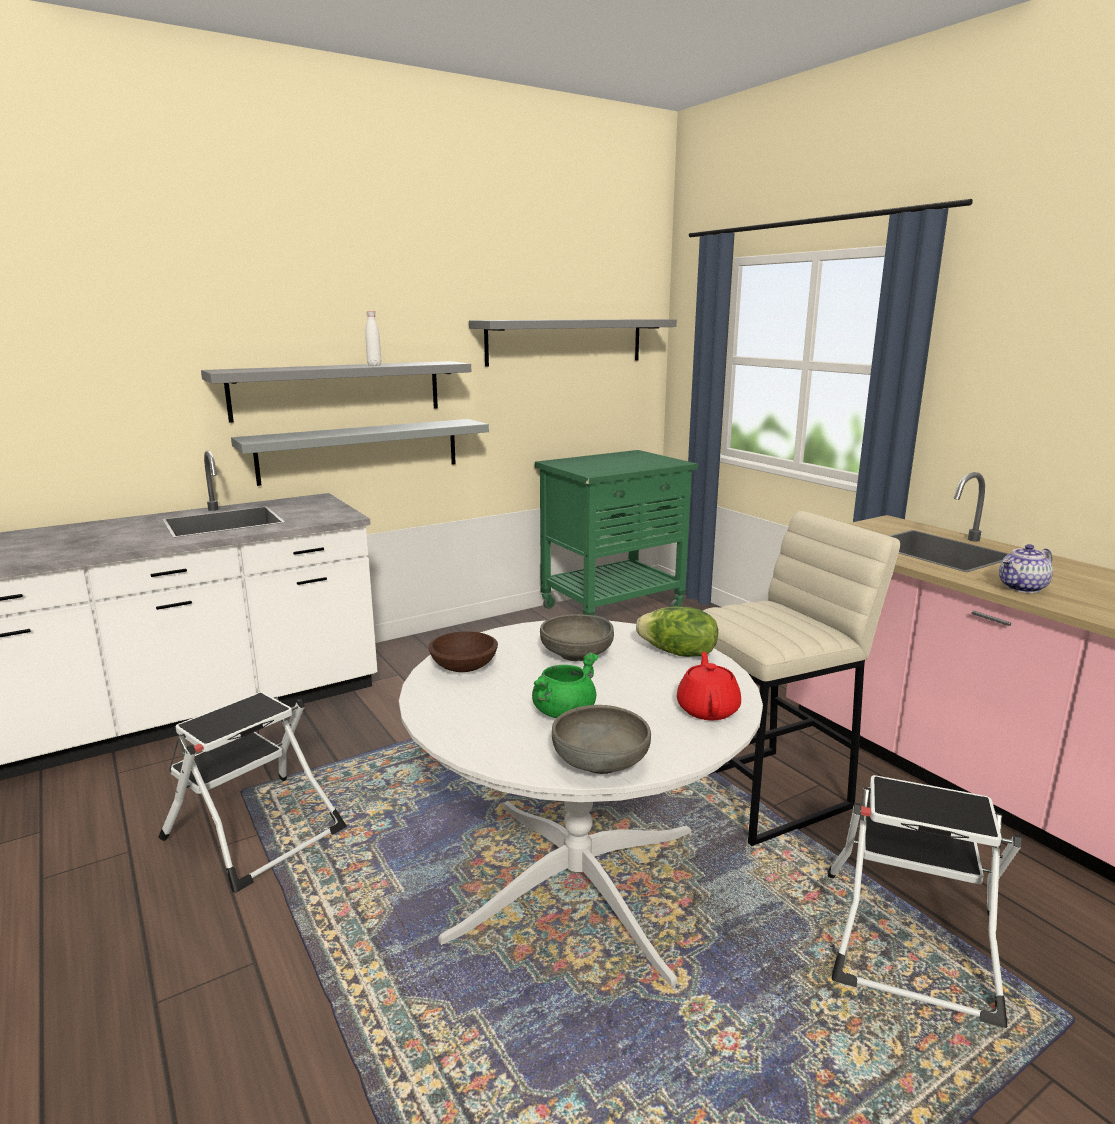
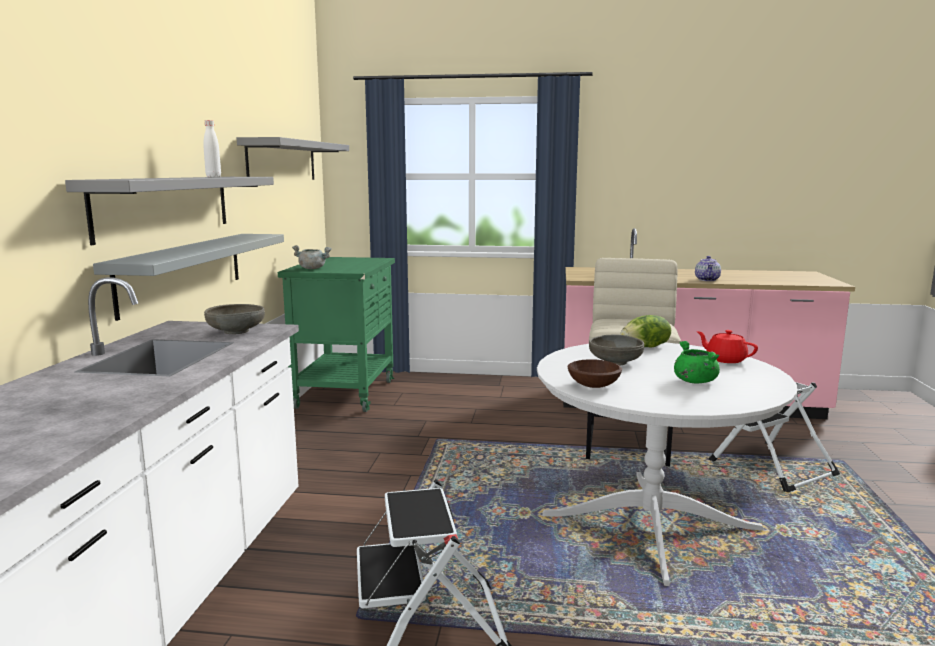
camera: 50 degrees left, 5 degrees down
(572, 463) = (313, 268): none -> grey cooking pot
(600, 763) = (766, 389): grey bowl -> grey bowl (236, 331)

